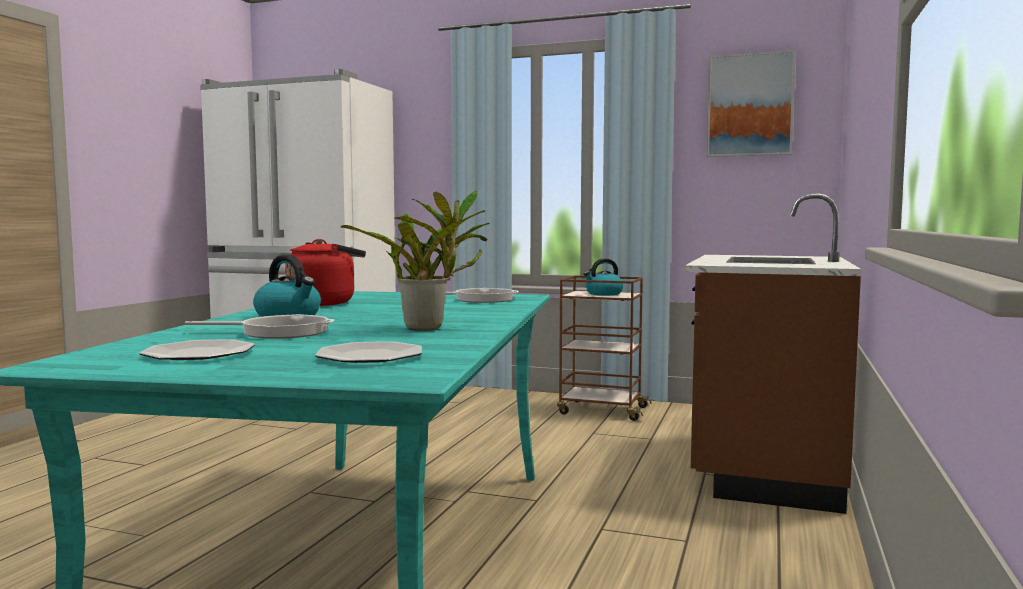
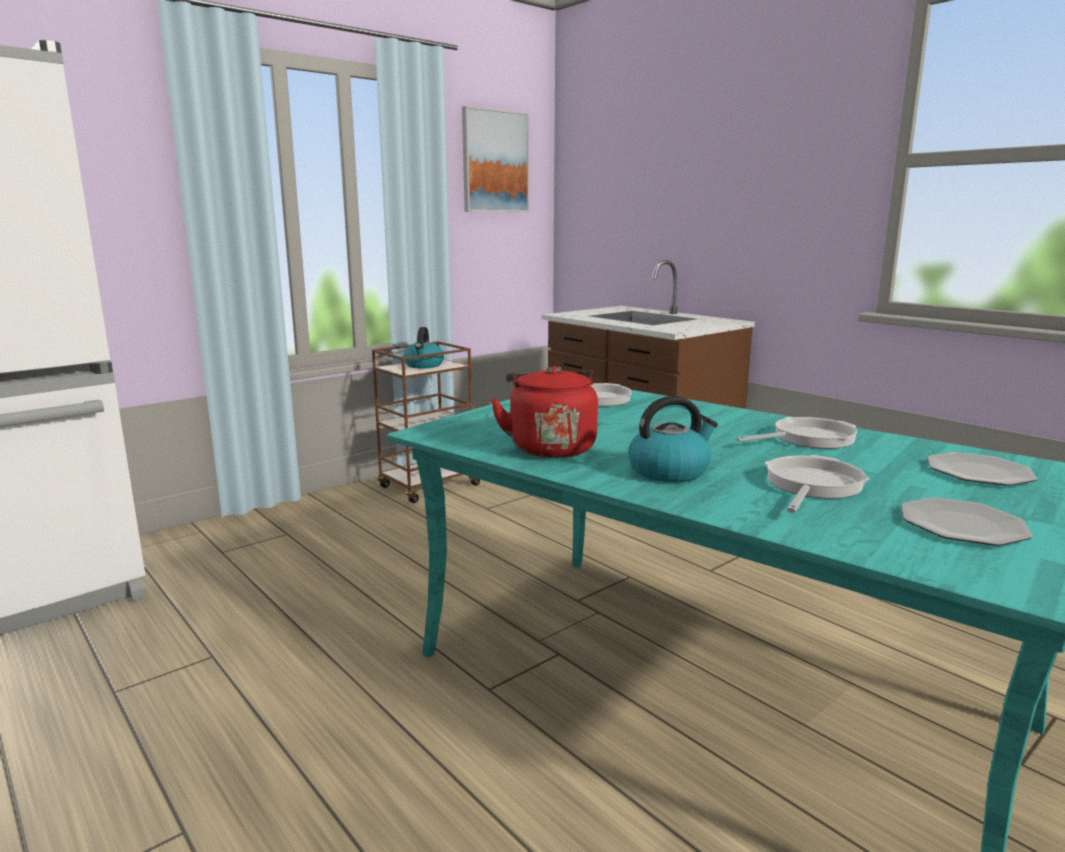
camera: 60 degrees left, 10 degrees up
(429, 328) = (808, 439): potted plant -> frying pan

